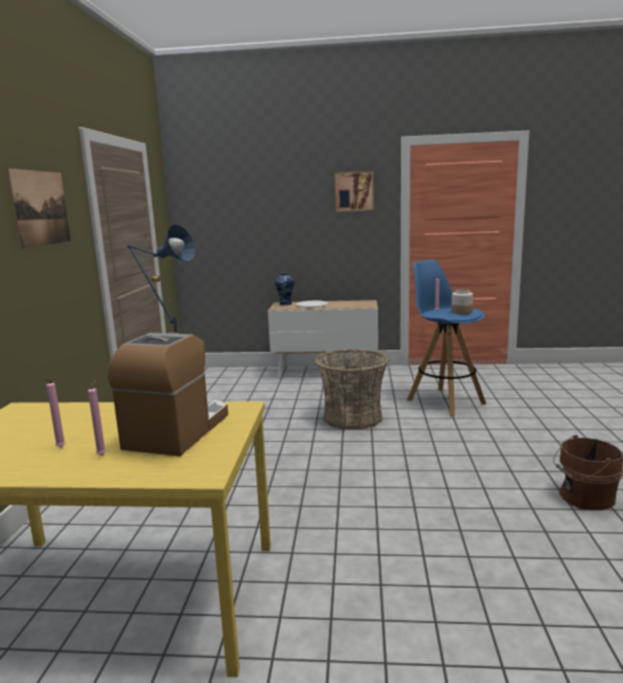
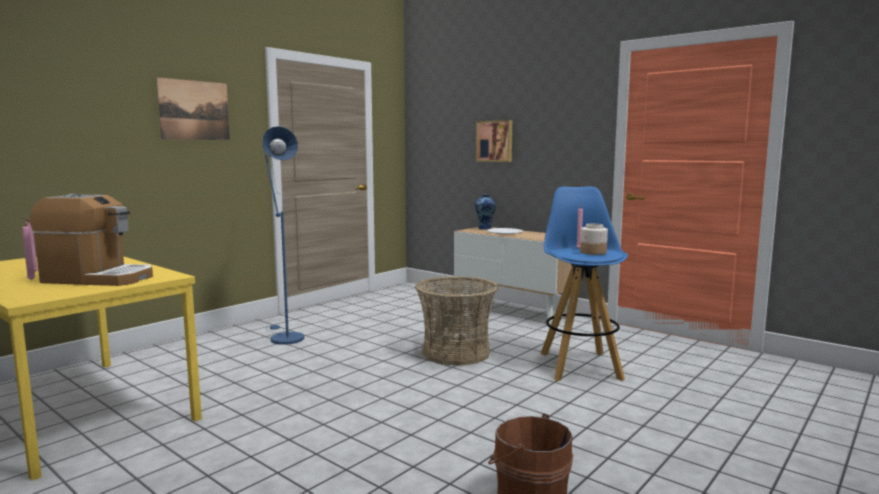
camera: 35 degrees right, 5 degrees down
(178, 431) = (98, 278): coffee machine -> coffee machine turned 45 degrees clockwise
(354, 191) = (566, 107): picture -> picture (495, 141)

